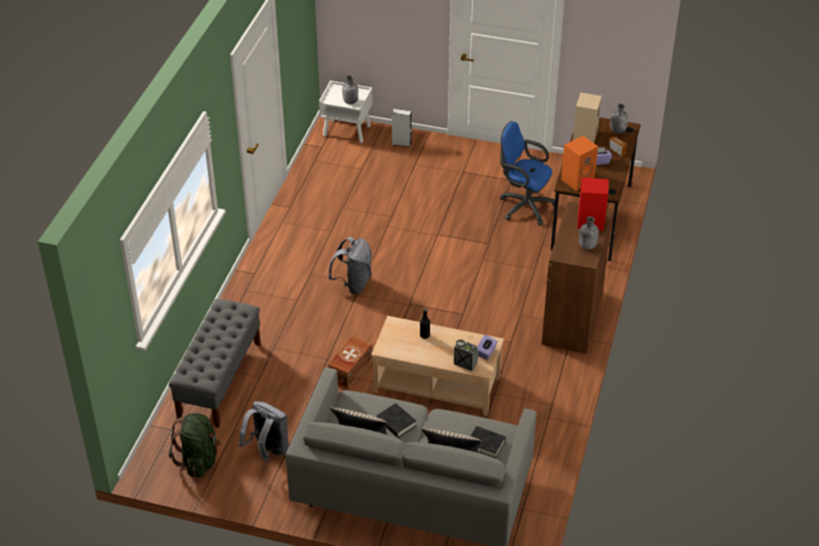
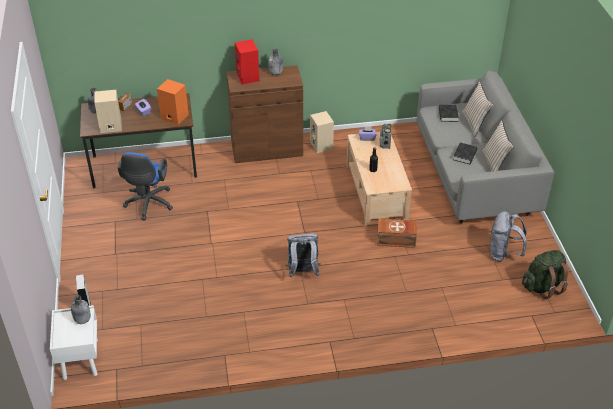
camera: 115 degrees left, 0 degrees up
(220, 380) = (463, 309): grey bench -> none
(553, 368) = (322, 145): none -> beige speaker

